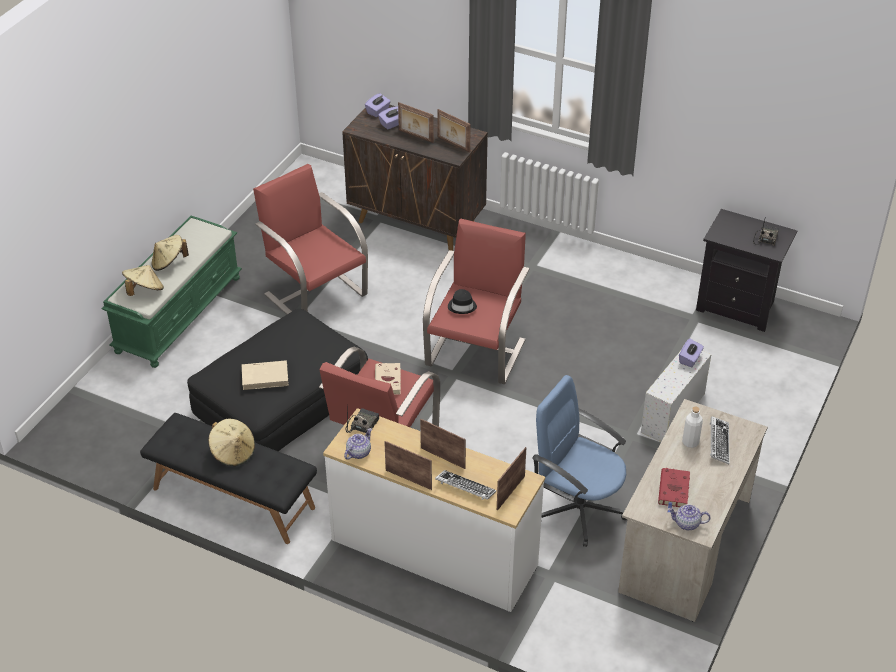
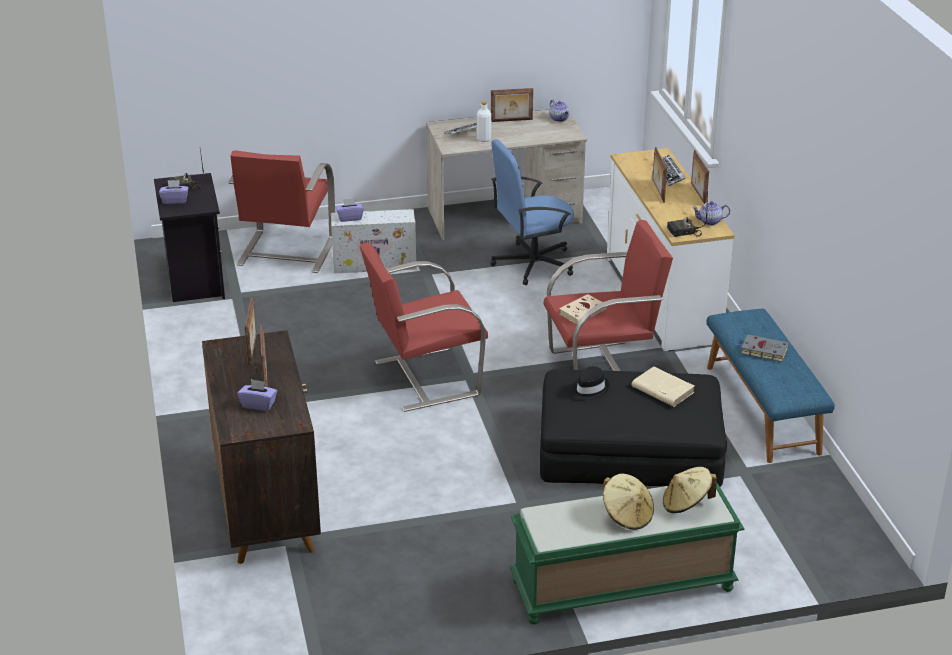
camera: 130 degrees left, 10 degrees down
(233, 452) = (762, 350): beige hat -> grey book
(233, 498) = (763, 409): black bench -> blue bench
(315, 294) = (470, 512): red armchair -> red armchair (286, 252)
(378, 111) = (243, 427): purple tissue box -> purple tissue box (175, 200)
(462, 306) = (439, 321): black hat -> black hat (589, 389)
(510, 492) = (645, 159): picture frame -> picture frame (511, 121)
(578, 508) = (532, 264): blue office chair -> blue office chair turned 75 degrees clockwise
(674, 491) = (538, 130): red book -> none

